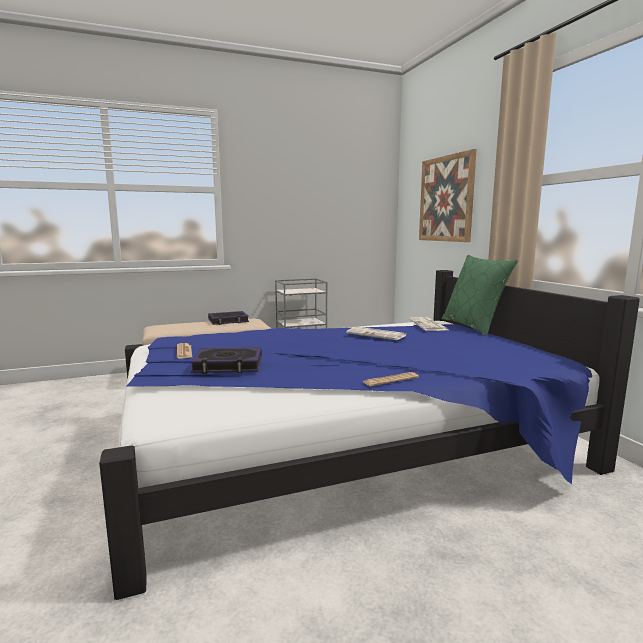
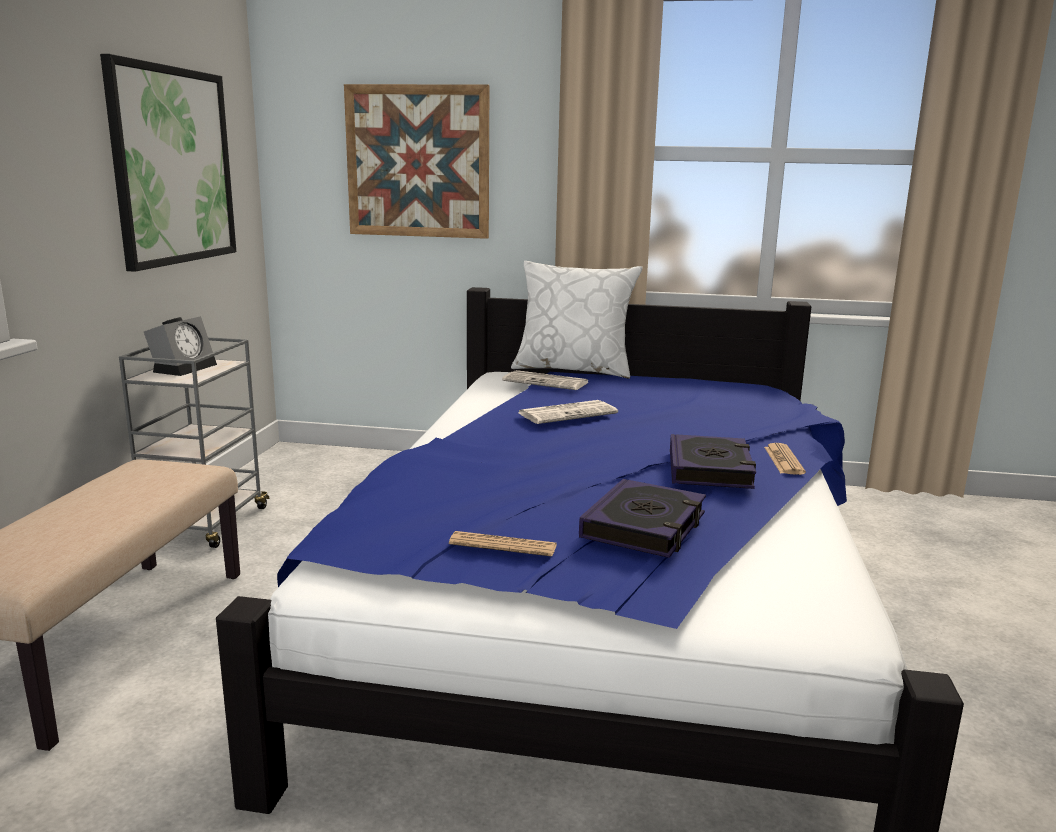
camera: 60 degrees left, 5 degrees up
(228, 321) = (112, 485): book -> book (710, 469)
(302, 290) = (184, 367): none -> alarm clock
(328, 206) = (173, 166): none -> picture
(473, 326) = (573, 369): green pillow -> white pillow

